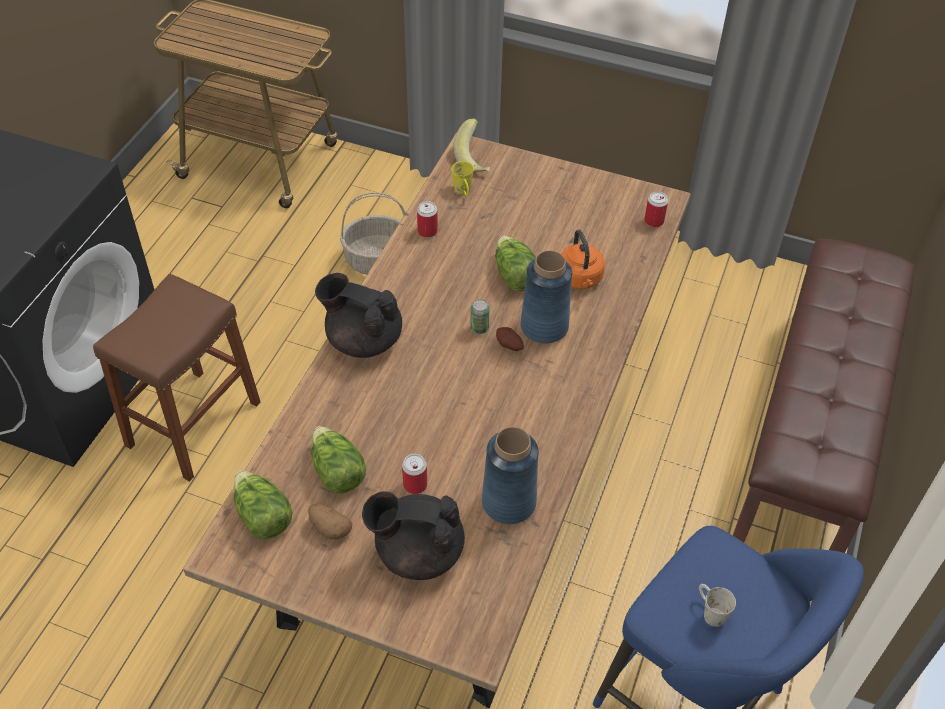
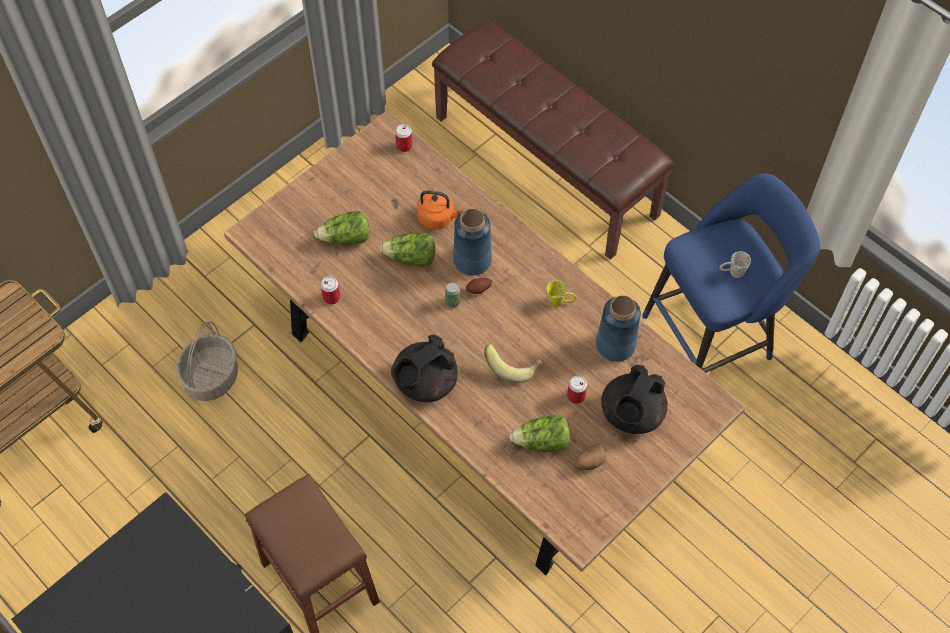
camera: 65 degrees left, 10 degrees up
(262, 516) = (560, 503): lettuce -> lettuce (346, 238)
(464, 192) = (301, 255): yellow mug -> yellow mug (560, 301)
(475, 160) = (267, 232): banana -> banana (513, 366)

